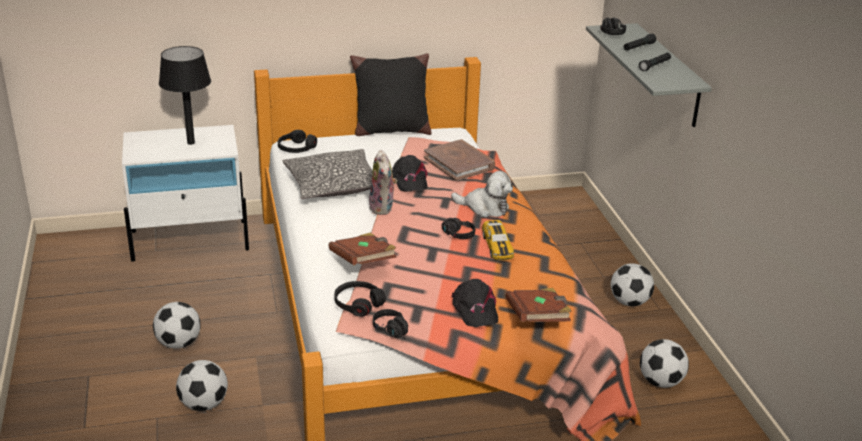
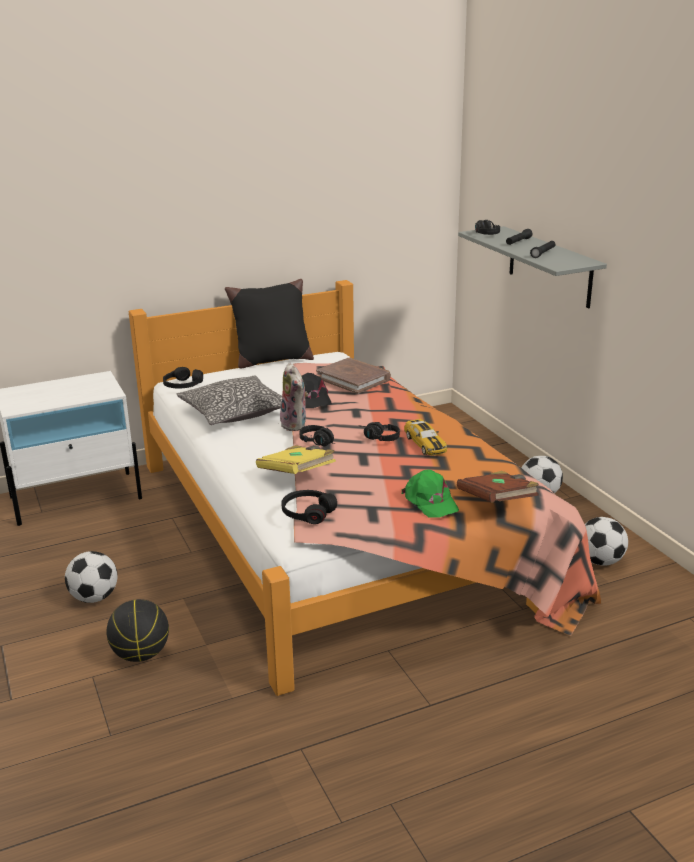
camera: 10 degrees left, 5 degrees down
(190, 143) = (71, 391): black table lamp -> none
(204, 404) = (141, 654): football -> basketball
(363, 262) = (297, 474): brown book -> yellow book
(394, 332) = (357, 534): black headphones -> black headphones (320, 443)
(475, 309) = (430, 502): black cap -> green cap
(485, 208) = (397, 413): plush toy -> none

